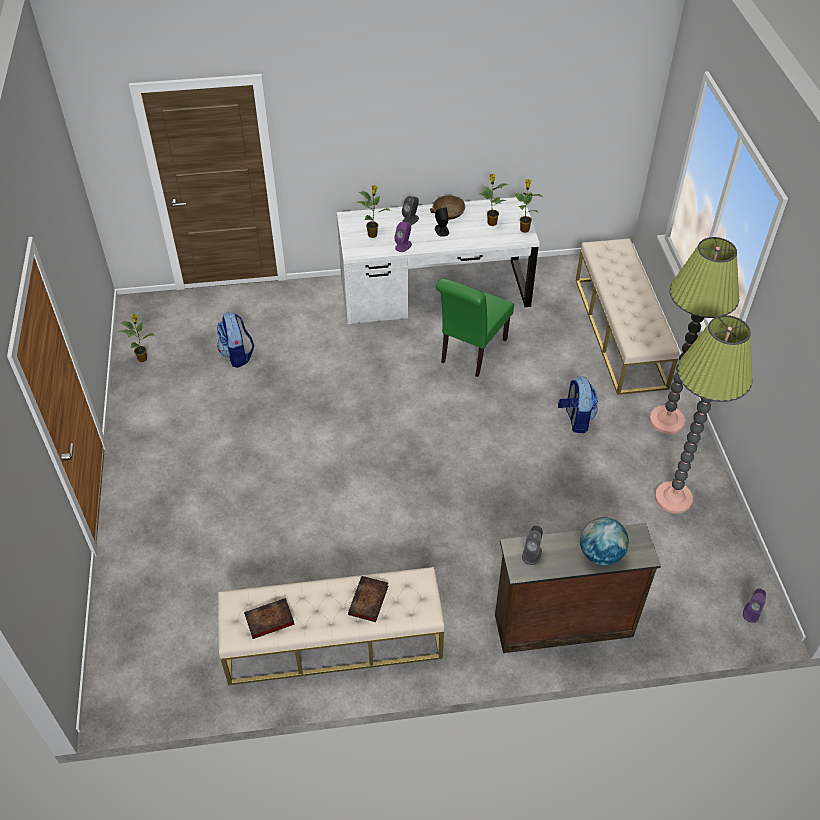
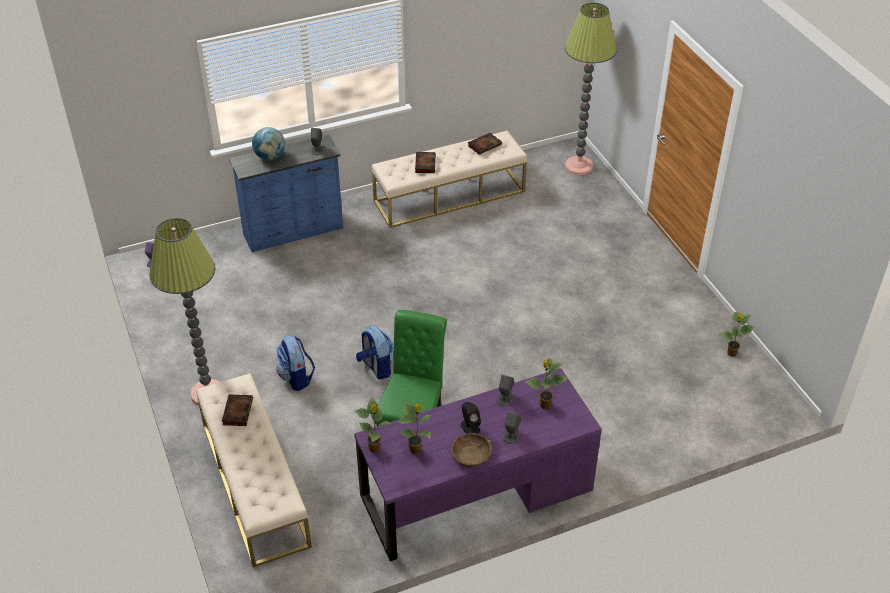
camera: 165 degrees right, 5 degrees down
(237, 355) = (645, 375): backpack -> backpack (376, 367)
(403, 245) = (505, 398): purple speaker -> grey speaker
(434, 292) = (476, 493): white desk -> purple desk
(562, 624) = (294, 231): brown dresser -> blue dresser
(638, 320) = (237, 411): none -> book
(673, 498) = (207, 327): floor lamp -> floor lamp (579, 166)

